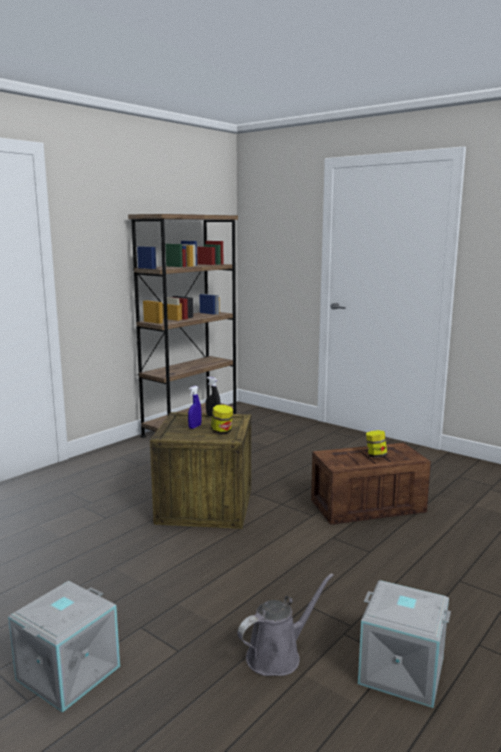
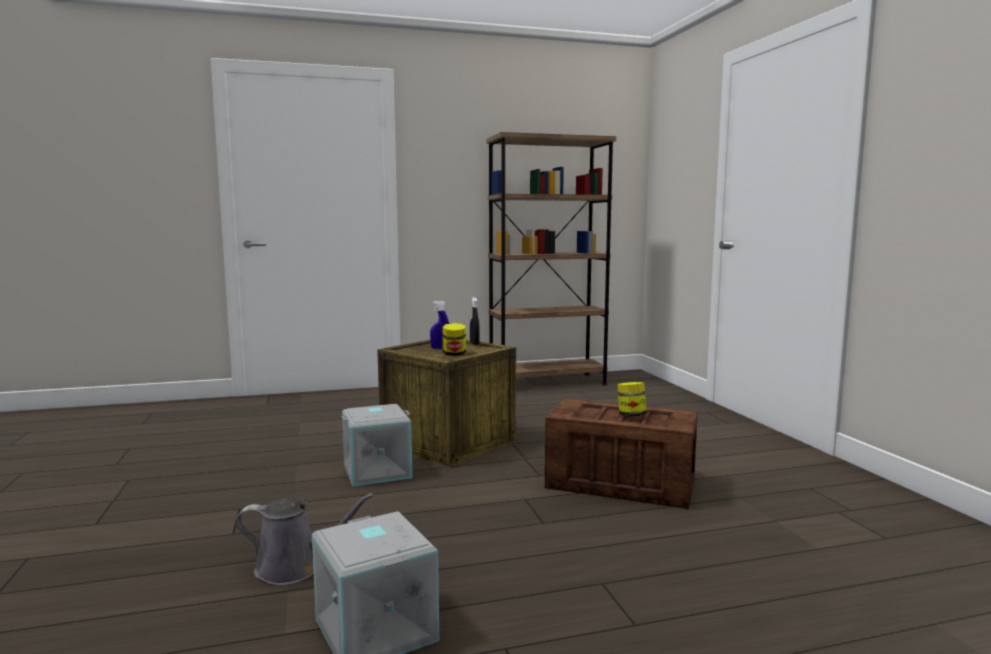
camera: 35 degrees right, 5 degrees down
(68, 672) = (146, 517): grey storage box -> grey storage box (377, 471)

